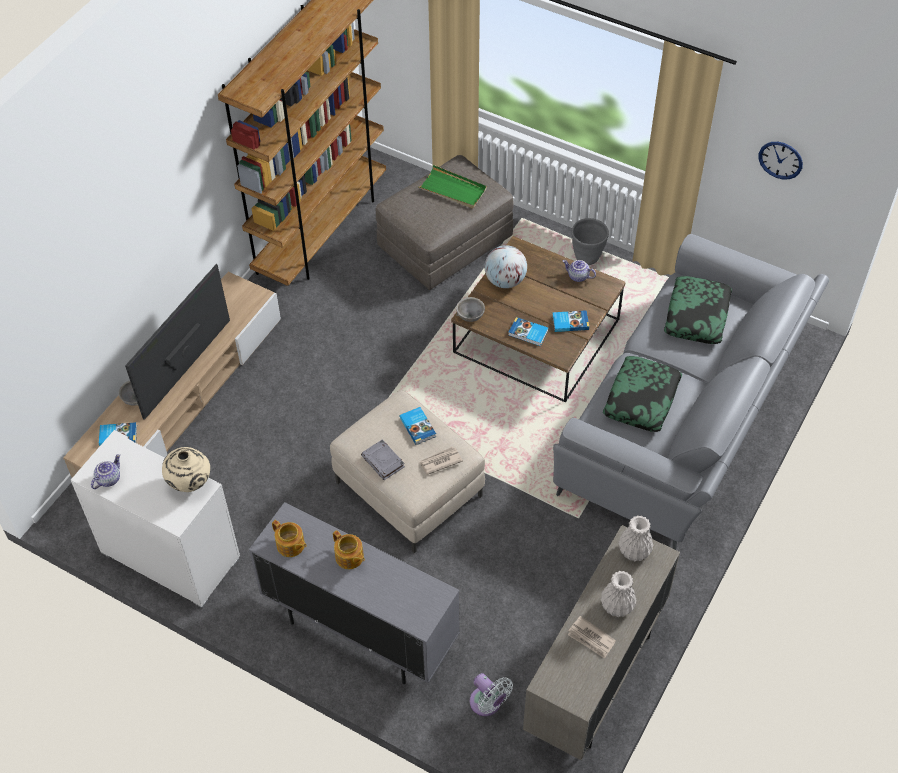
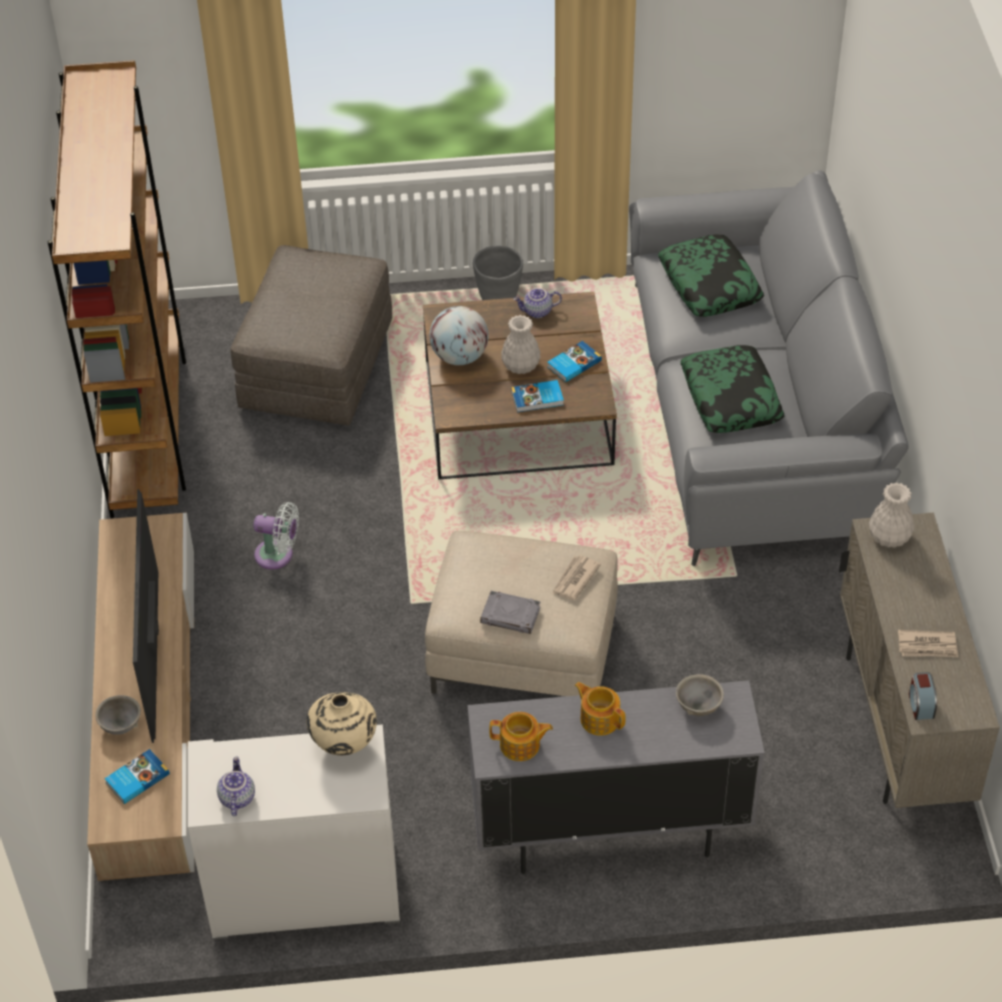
camera: 35 degrees left, 5 degrees down
(349, 557) = (599, 718): teapot -> teapot turned 150 degrees counterclockwise
(418, 426) = (515, 557): book -> none
(453, 189) = (311, 286): green tray -> none
(470, 316) = (455, 415): grey bowl -> grey bowl (698, 706)
(487, 704) = (815, 820): white fan -> white fan (278, 555)
(550, 674) = (920, 704): none -> alarm clock
(617, 605) = (922, 599): white vase -> white vase (520, 365)
(780, 160) = (722, 54): wall clock -> none

